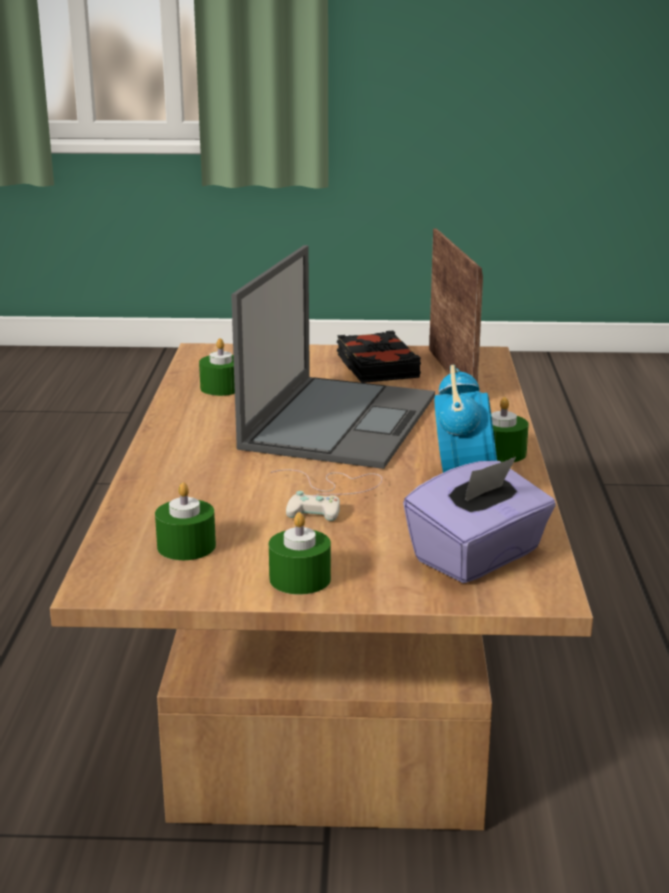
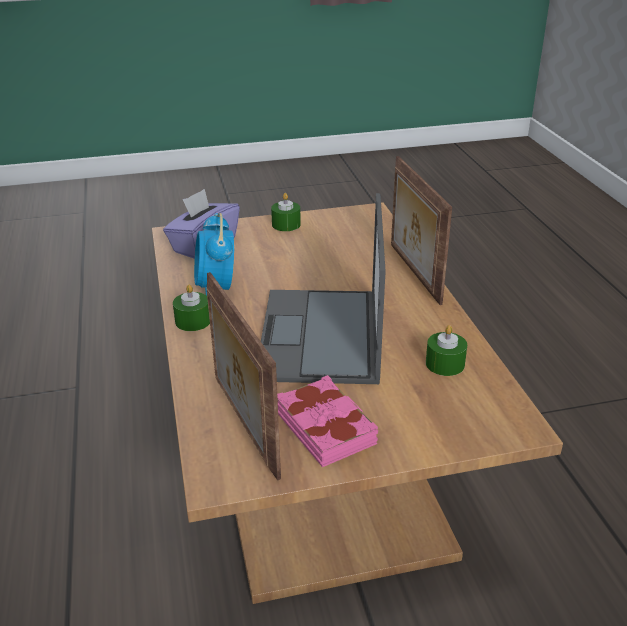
camera: 165 degrees right, 10 degrees up
(154, 468) = (412, 273): none -> picture frame
(186, 546) = (350, 231): green candle -> none
(330, 495) = (295, 269): white game controller -> none
(376, 366) = (326, 427): black book -> pink book

